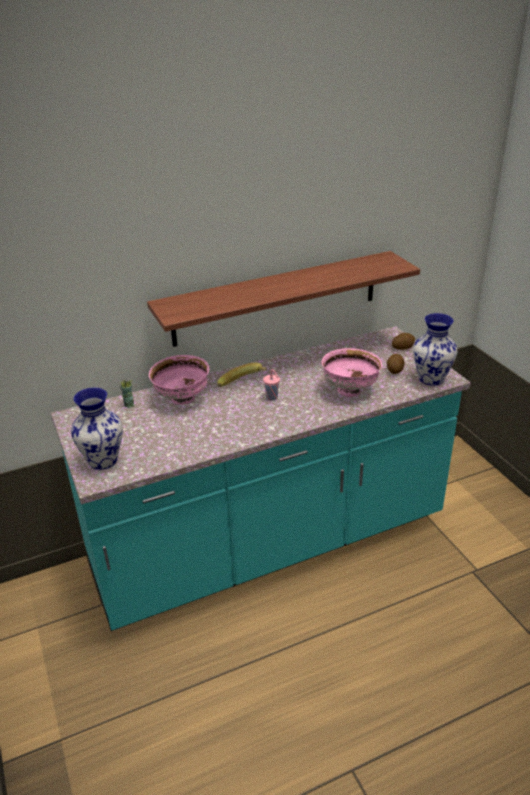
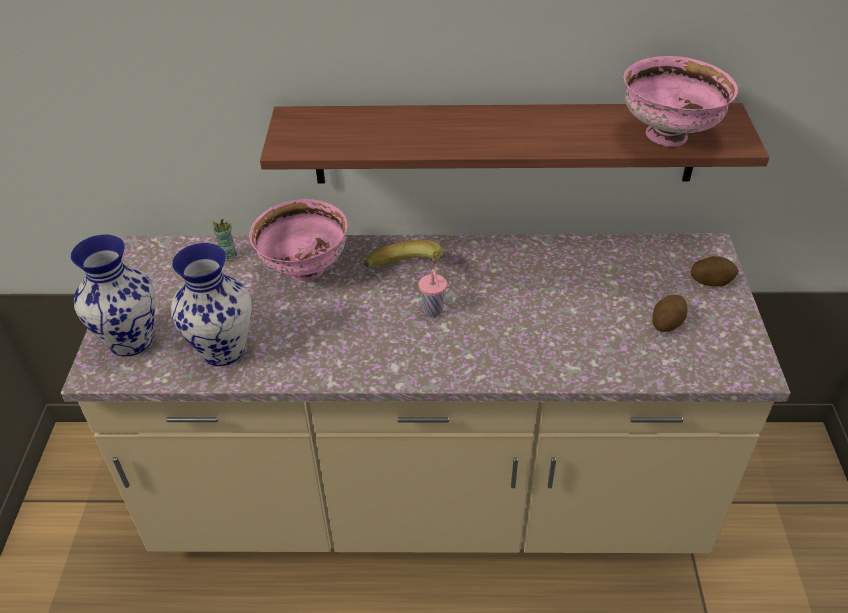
camera: 25 degrees right, 10 degrees up
(269, 545) = (428, 500): turquoise counter -> beige counter
(349, 390) = (564, 338): pink bowl -> pink bowl (668, 135)
(432, 379) = (721, 362): vase -> vase (223, 351)

